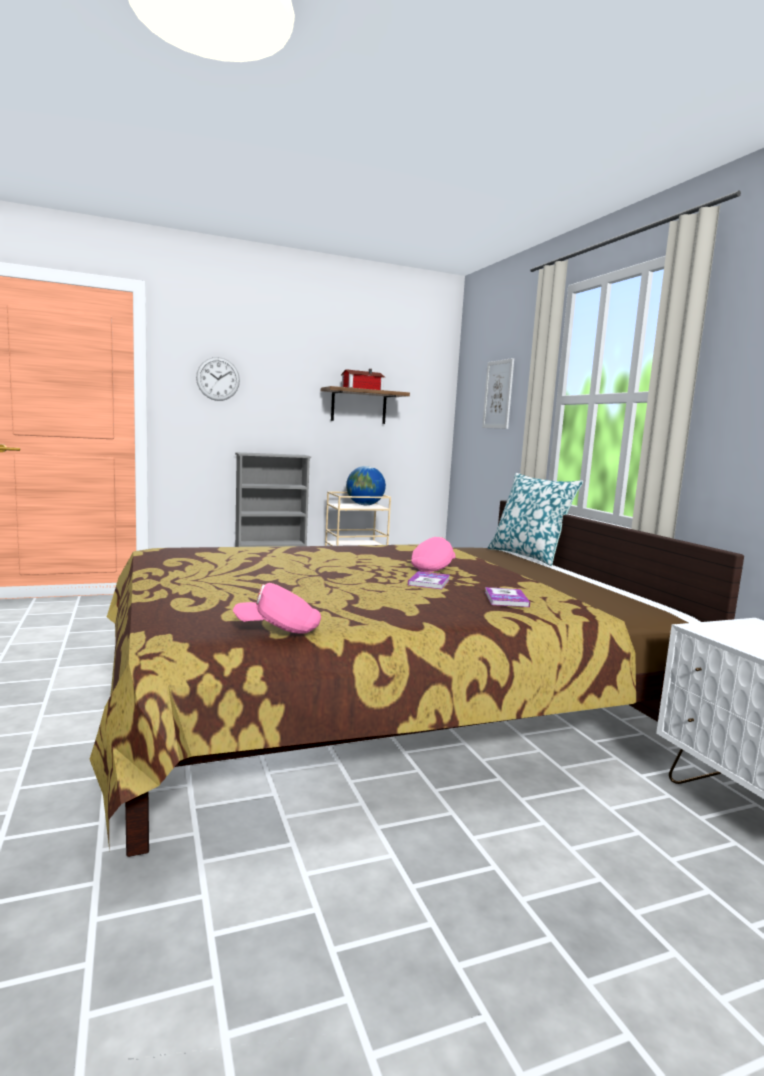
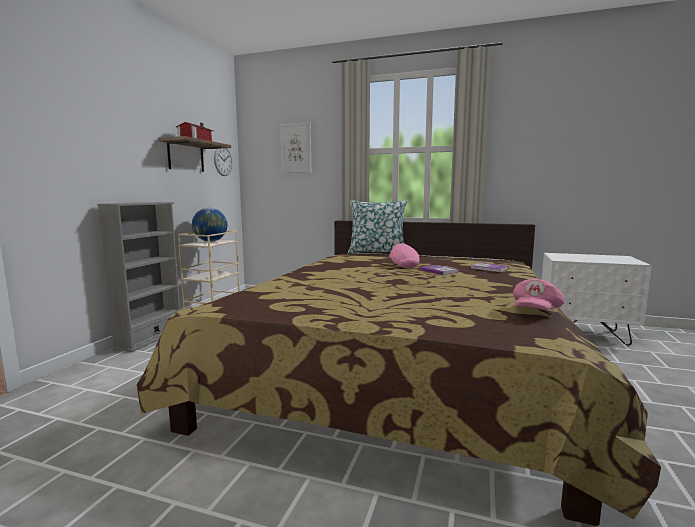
camera: 50 degrees left, 0 degrees up
(218, 379) = (67, 121): wall clock -> wall clock (223, 160)

